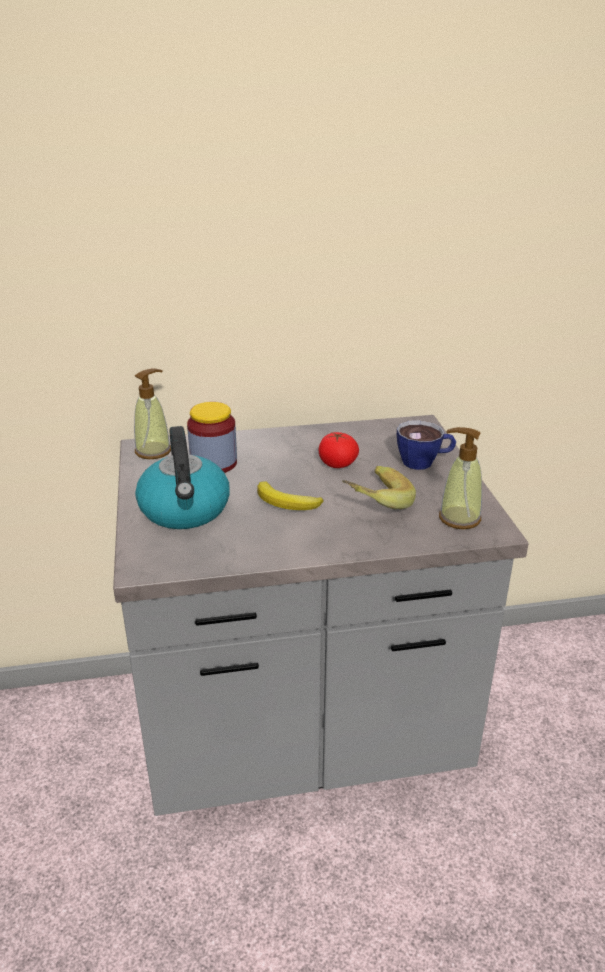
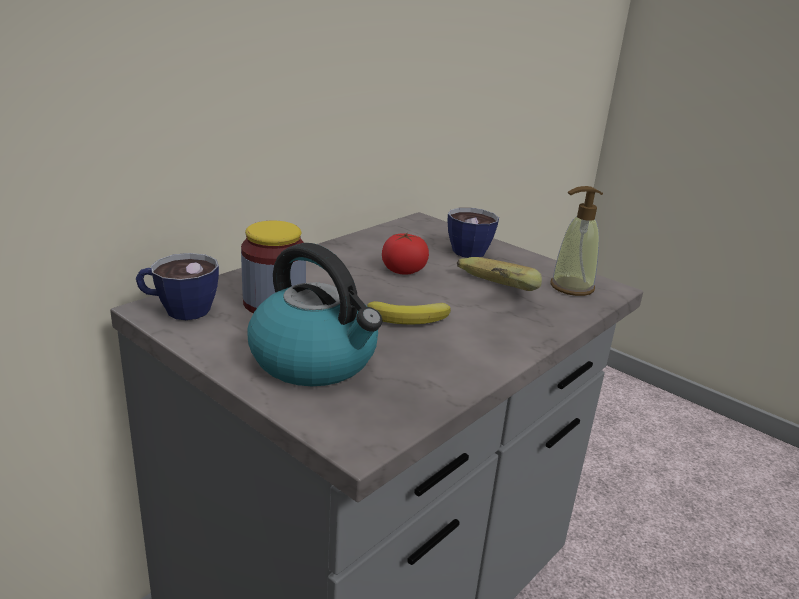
camera: 40 degrees left, 5 degrees down
(153, 451) = (178, 309): soap dispenser -> cup

